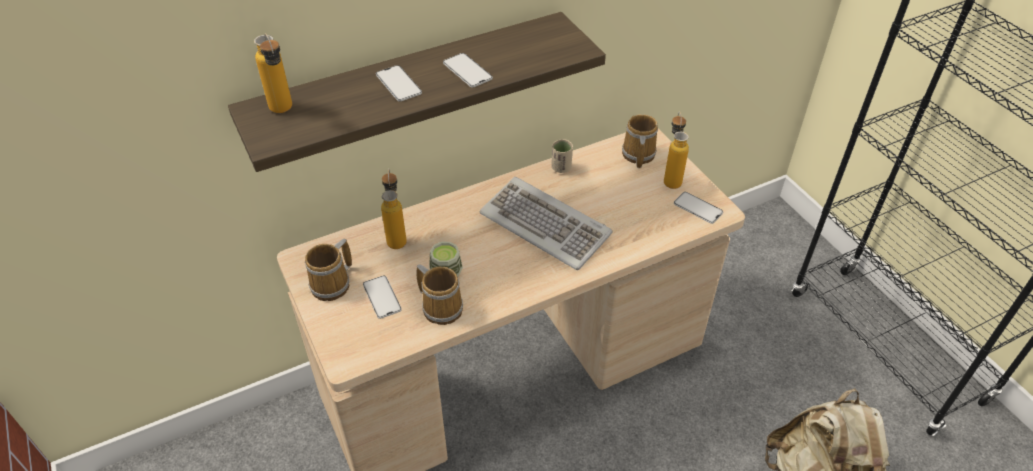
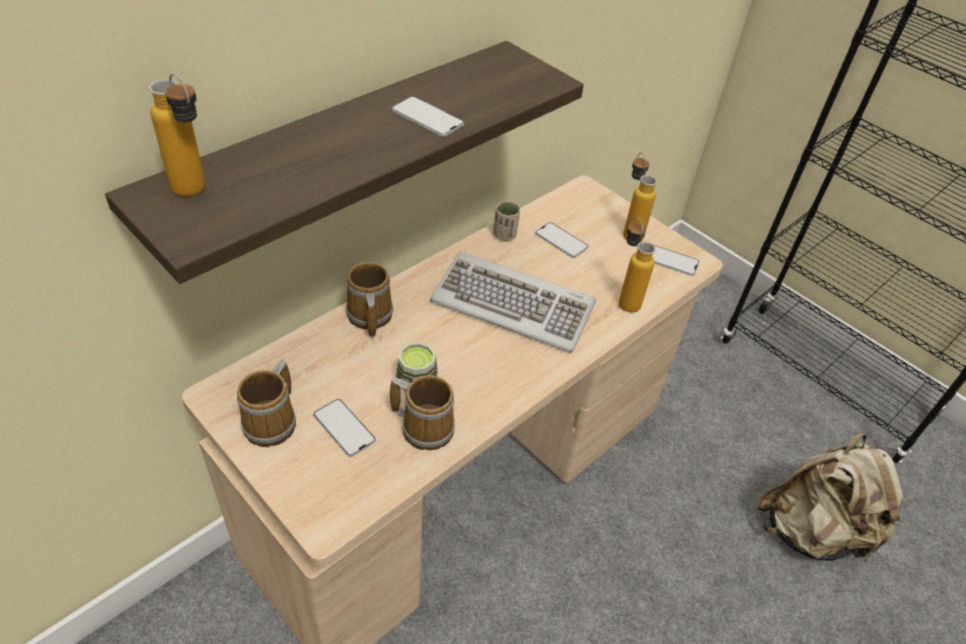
camera: 20 degrees left, 0 degrees up
(397, 237) = (336, 346): bottle -> bottle (624, 298)
(398, 84) = (344, 141): phone -> phone (561, 240)
(637, 155) = (582, 210): mug -> mug (368, 316)

